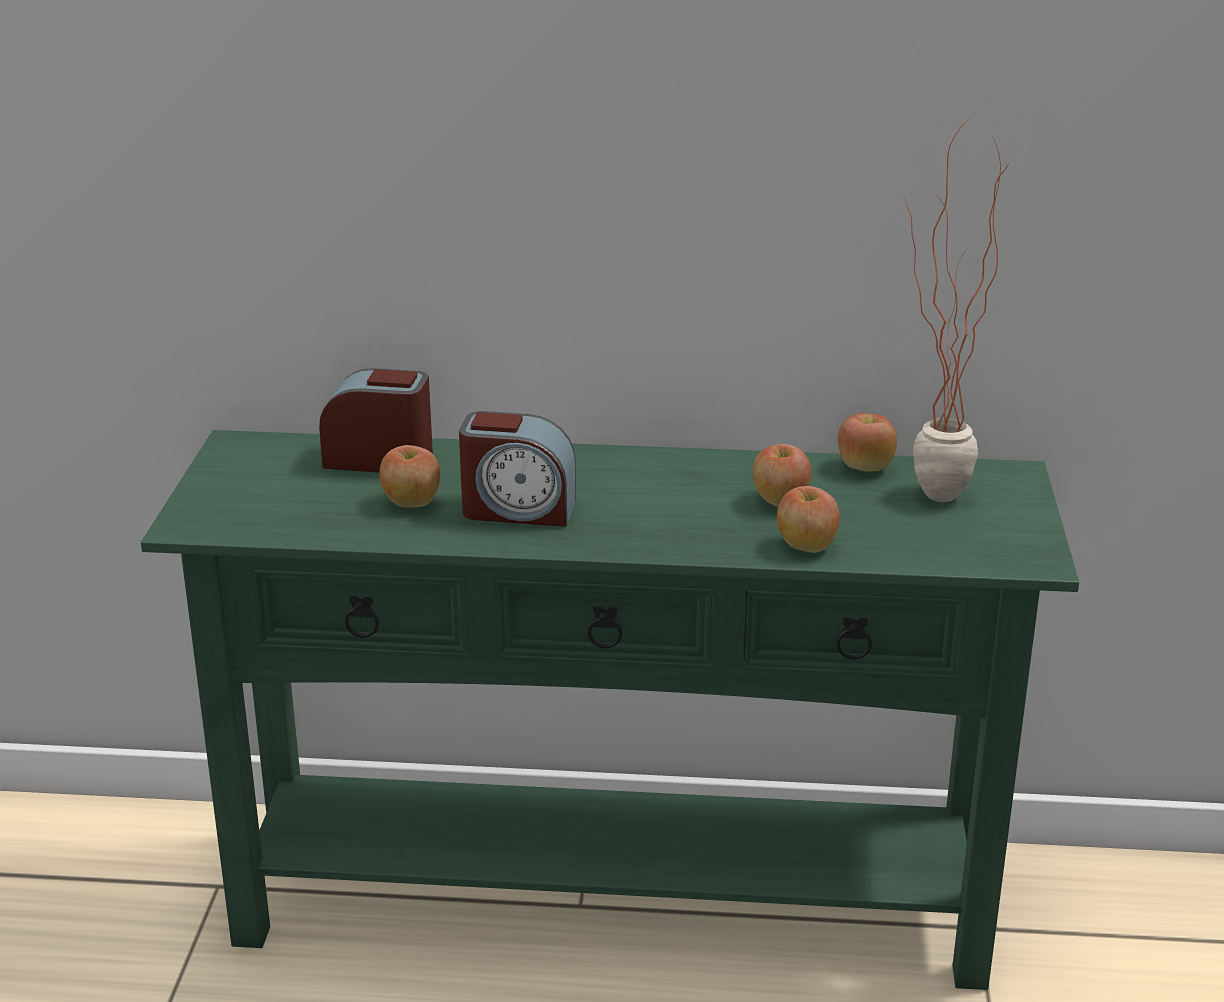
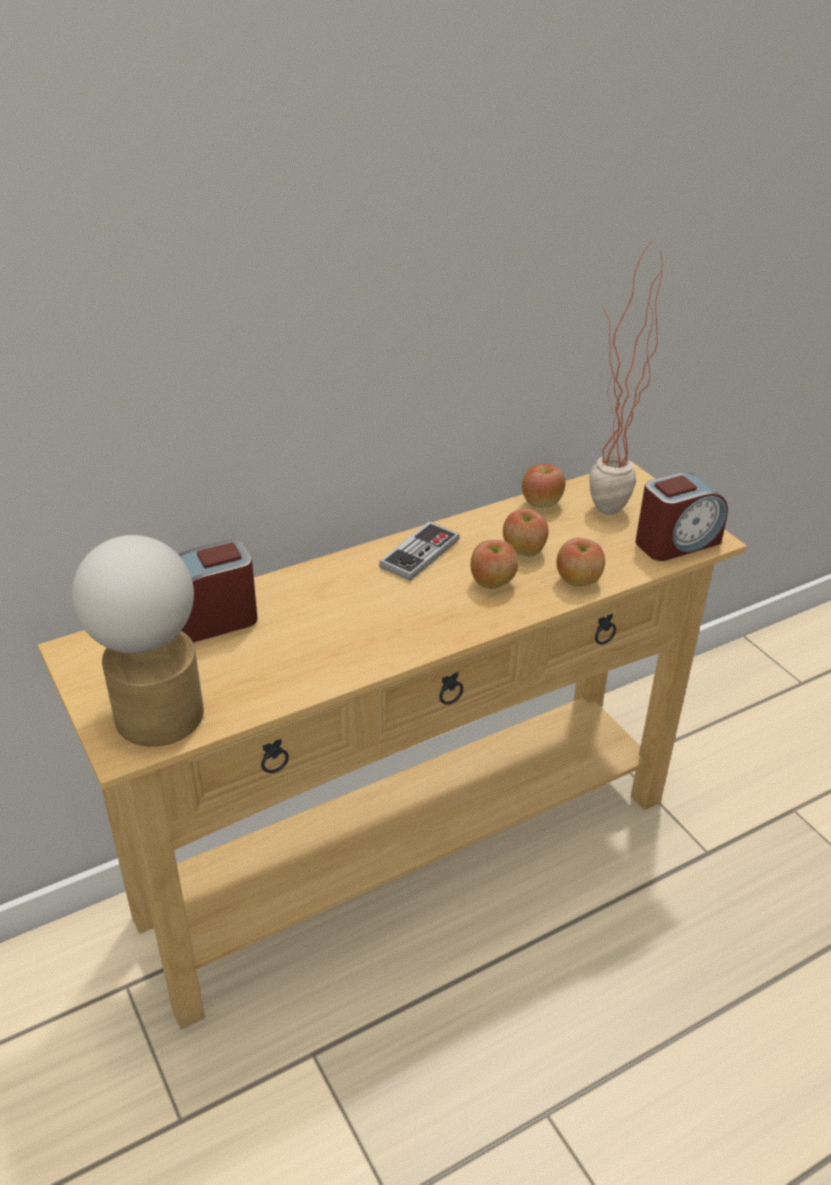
camera: 35 degrees left, 10 degrees up
(251, 505) = (156, 706): none -> table lamp
(411, 503) = (281, 652): apple -> apple (492, 583)
(518, 509) = (364, 626): alarm clock -> alarm clock (676, 542)
(612, 903) = (409, 854): green console table -> beige console table
(660, 470) = (420, 553): none -> game controller

